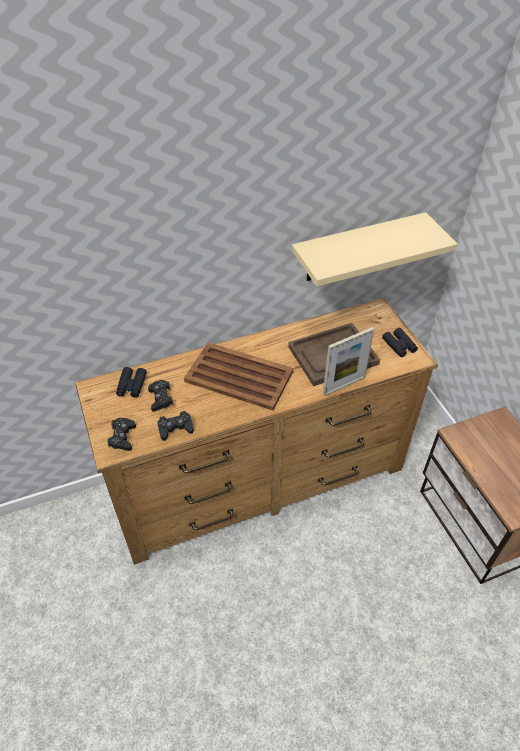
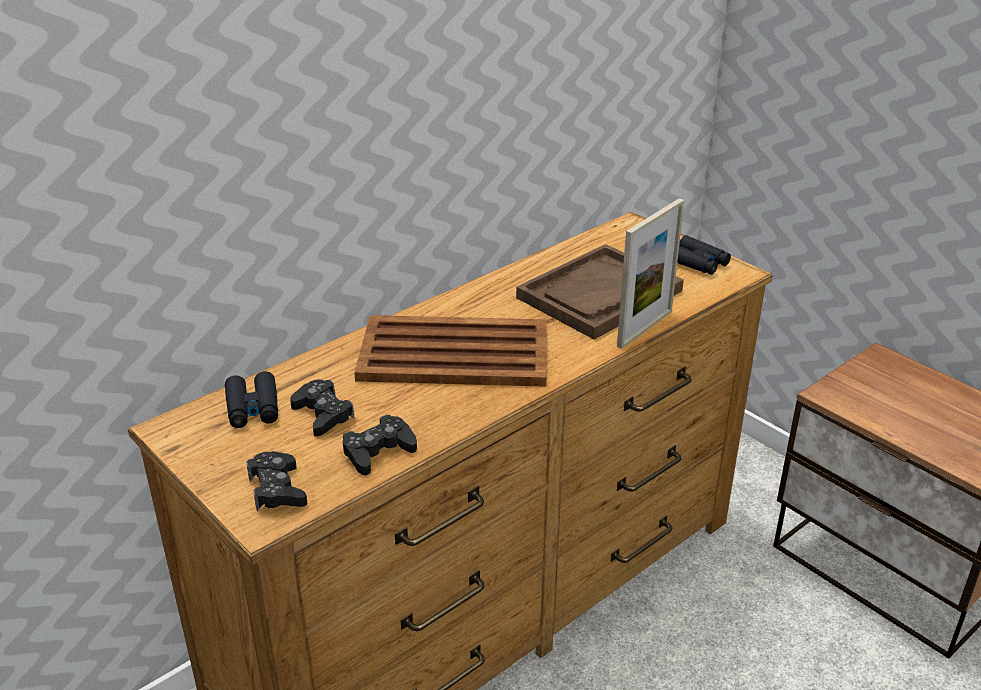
camera: 20 degrees left, 15 degrees down
(357, 248) = (586, 115): beige shelf -> none

